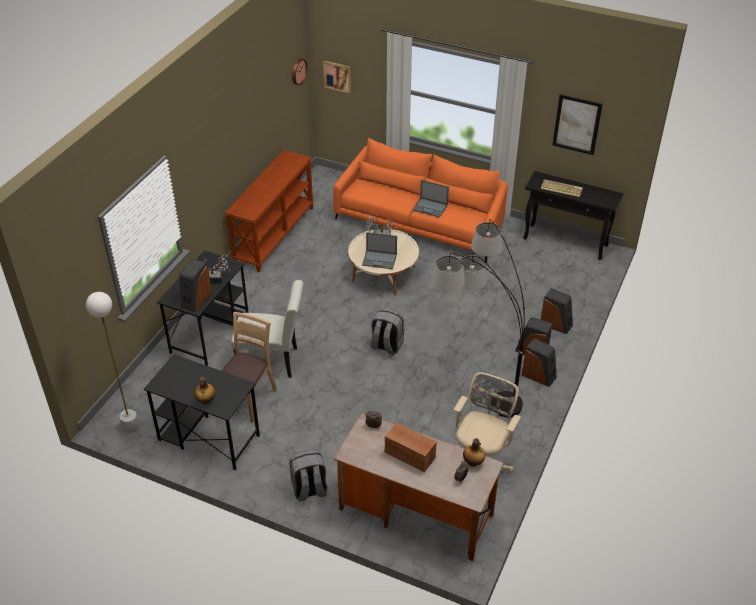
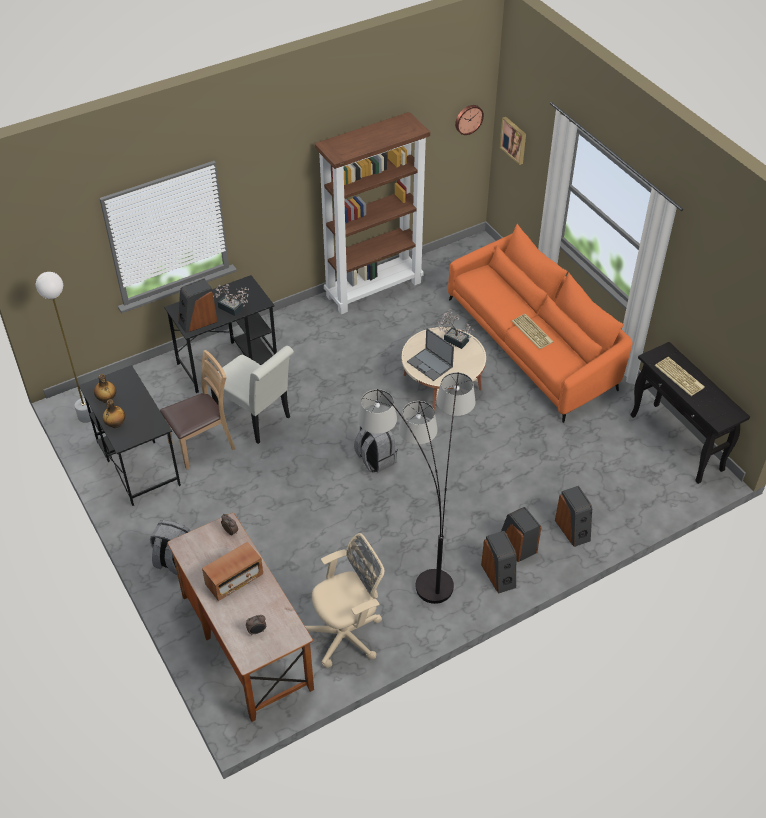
camera: 35 degrees right, 5 degrees up
(273, 235) = (374, 289): brown console table -> brown bookcase
(410, 455) = (234, 580): radio -> radio turned 75 degrees clockwise
(430, 207) = (533, 332): laptop -> keyboard
(473, 463) = (284, 623): bottle -> bottle (107, 400)
(577, 124) = (718, 307): picture -> none

